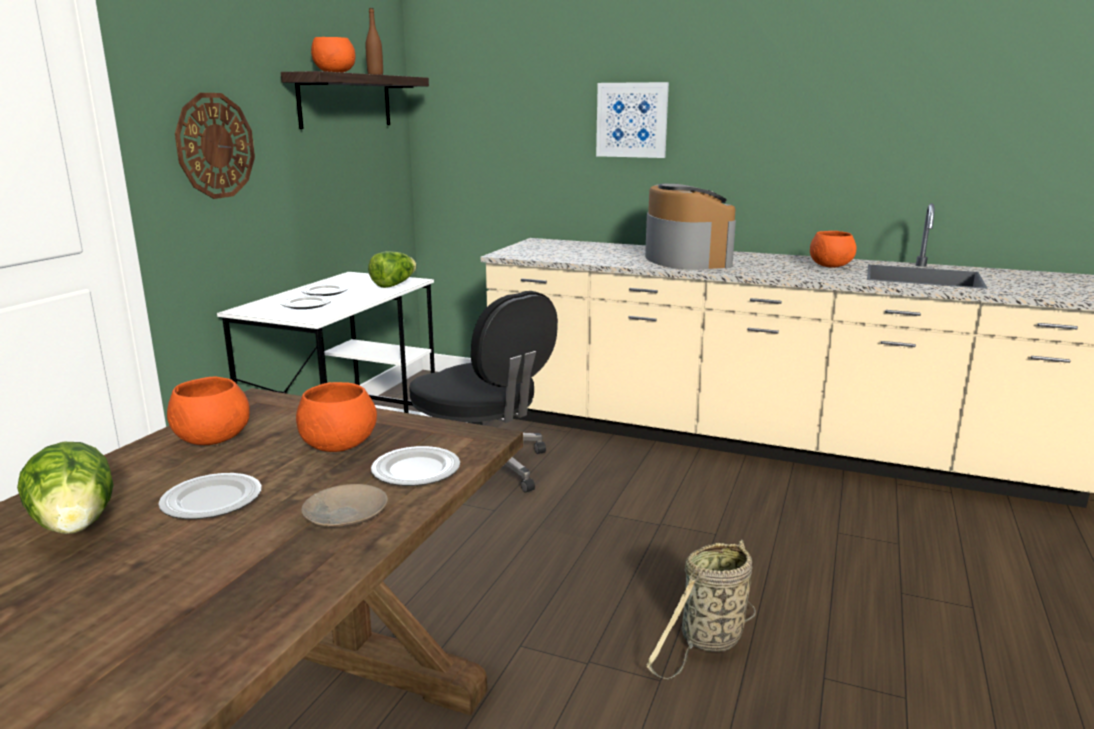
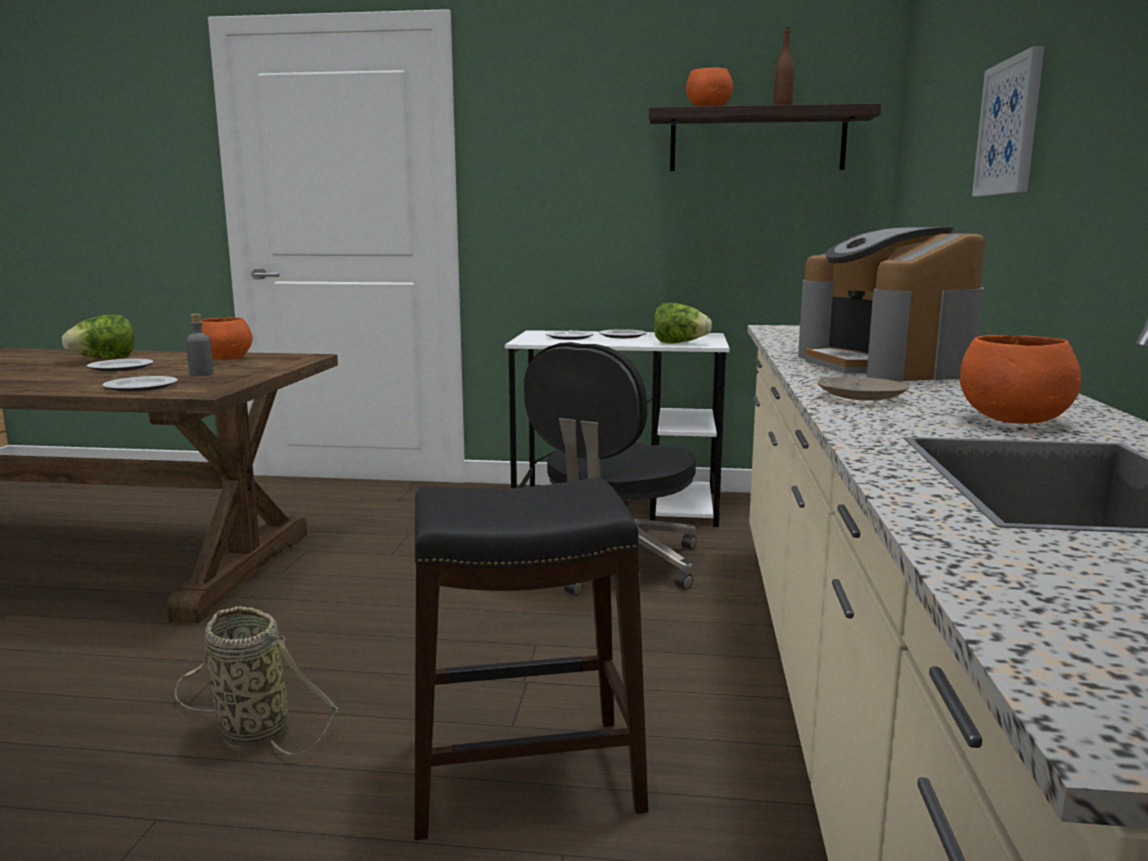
camera: 75 degrees right, 5 degrees down
(215, 146) = (552, 184): wall clock -> none
(338, 446) = (201, 374): orange bowl -> grey bottle
(345, 515) = (75, 384): beige plate -> beige plate (860, 397)
(685, 259) = (885, 365): coffee machine -> coffee machine turned 105 degrees clockwise
(770, 535) = (525, 775): none -> black stool

